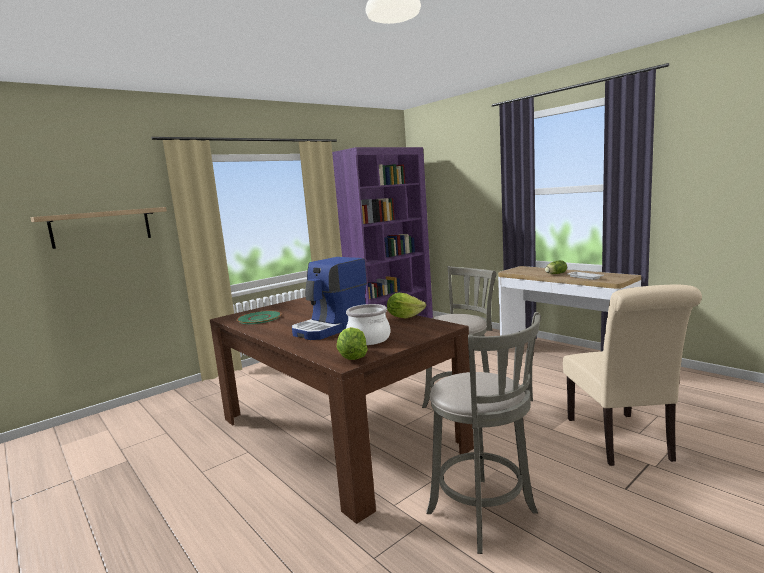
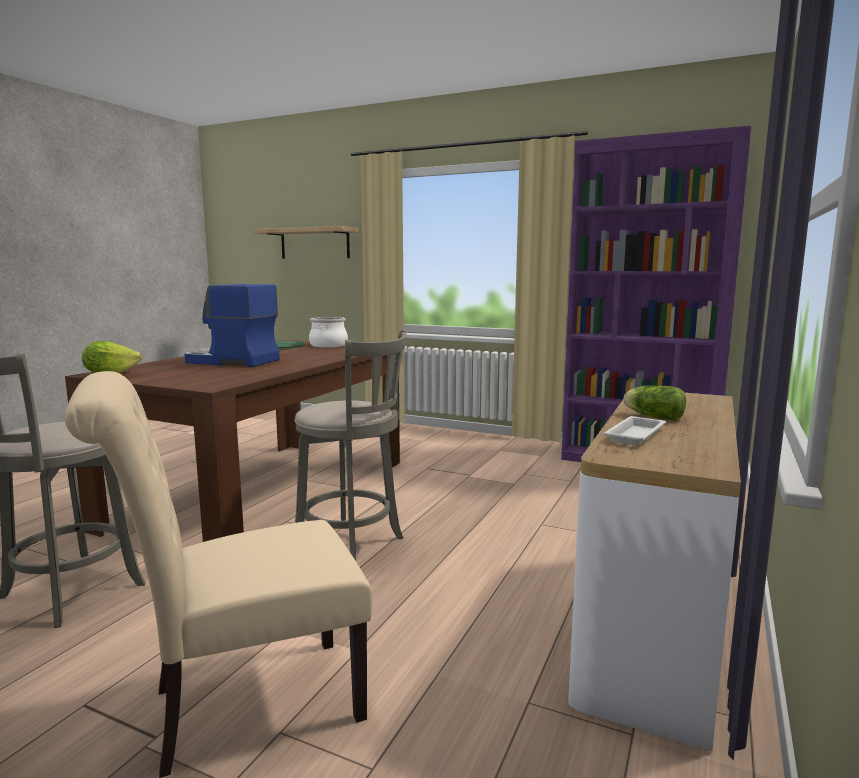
camera: 65 degrees right, 0 degrees up
(368, 339) = (173, 372): cooking pot -> cooking pot (328, 345)
(404, 317) = (269, 373): lettuce -> none

